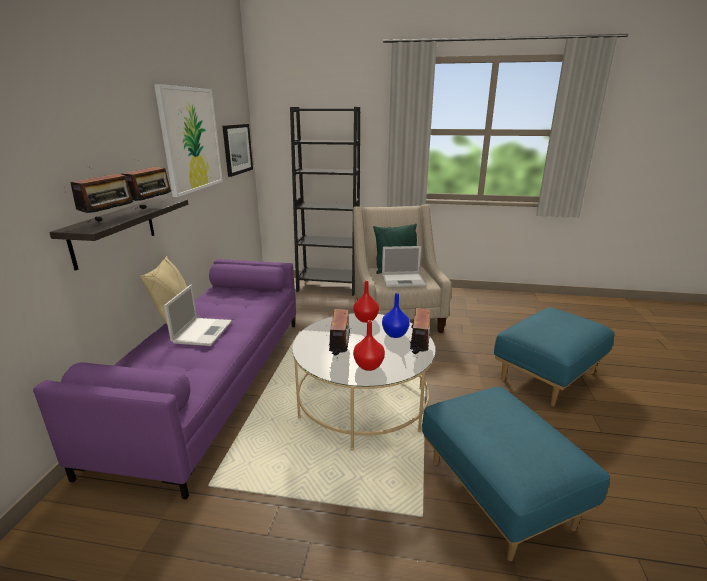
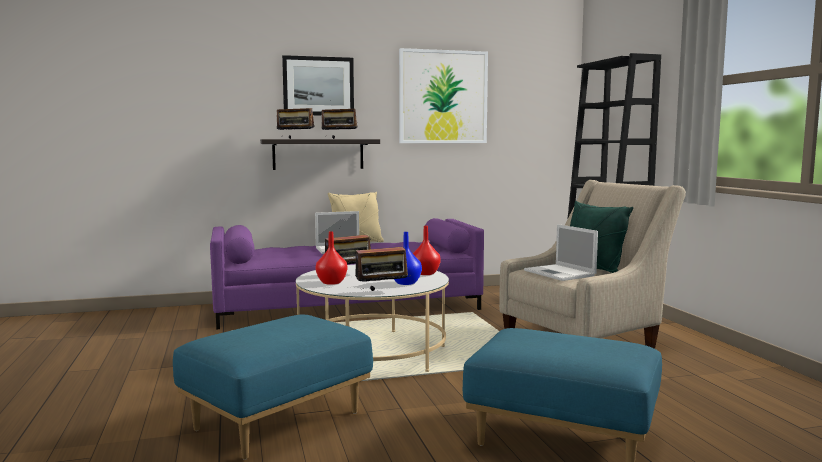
camera: 65 degrees right, 15 degrees down
(237, 149) = (536, 115): picture -> picture (318, 86)

